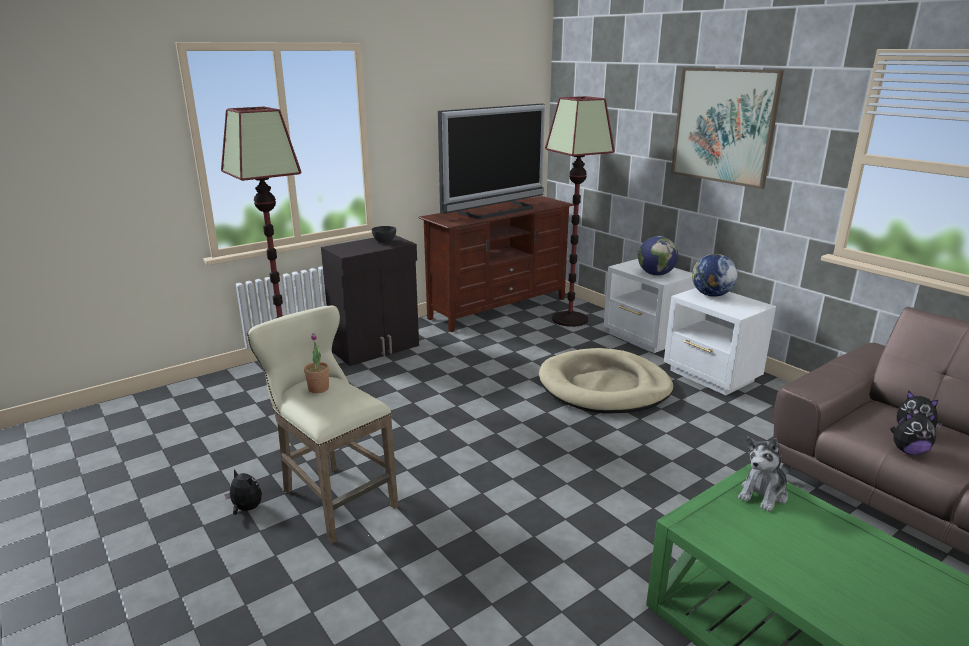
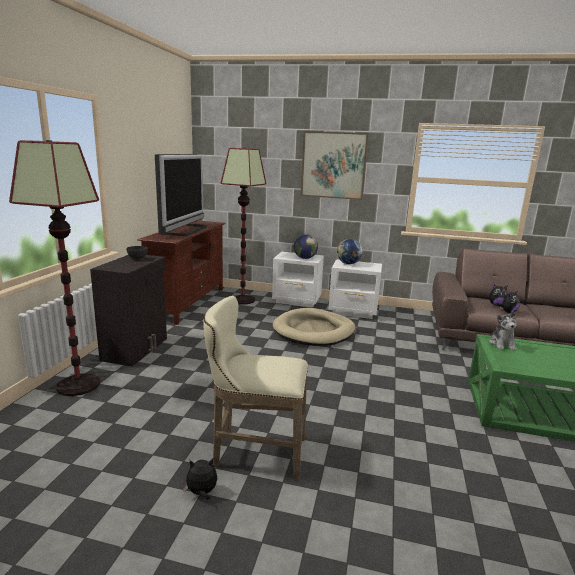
camera: 40 degrees left, 5 degrees down
(318, 388) = (253, 362): potted plant -> none

